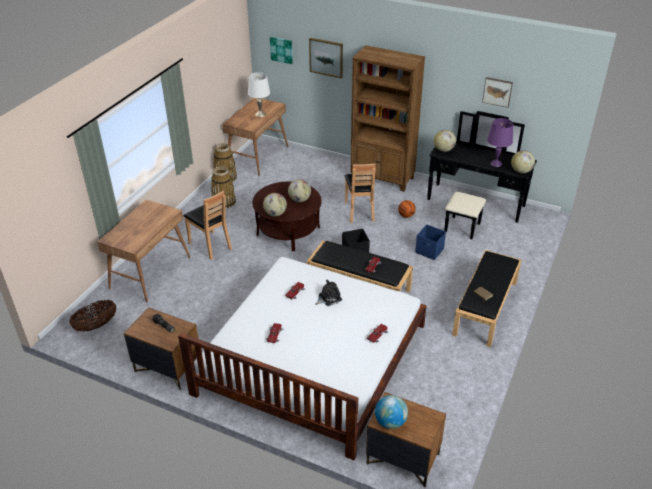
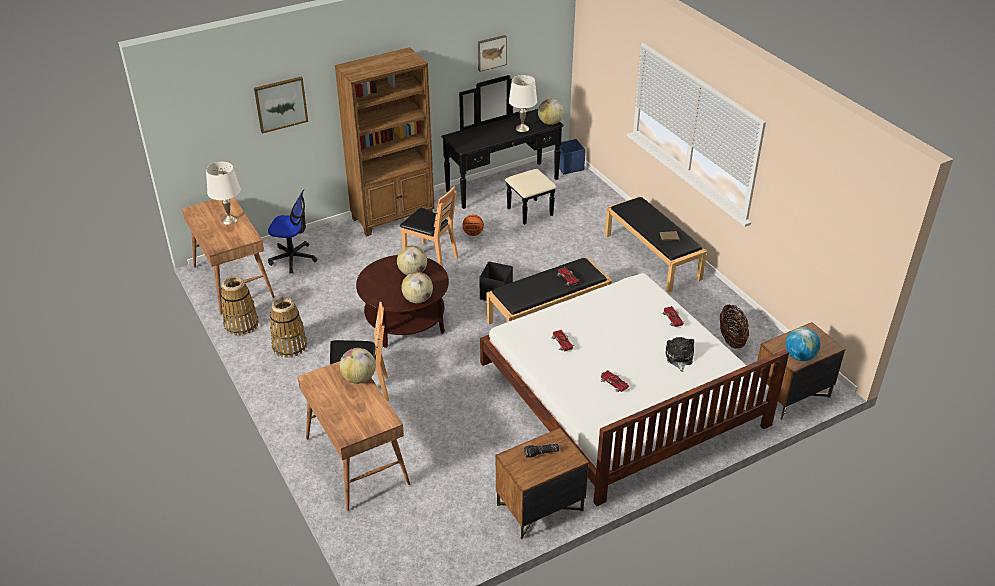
camera: 55 degrees left, 0 degrees up
(96, 325) = (406, 547): basket -> basket (731, 339)
(281, 49) = (213, 122): picture -> none
(300, 164) = (293, 258): none -> office chair
(328, 298) = (591, 325): plush toy -> plush toy (679, 358)
(429, 251) = (543, 247): blue storage box -> blue storage box (569, 167)
(443, 150) = (464, 143): globe -> globe (359, 378)
(496, 163) = (522, 128): purple table lamp -> white table lamp

